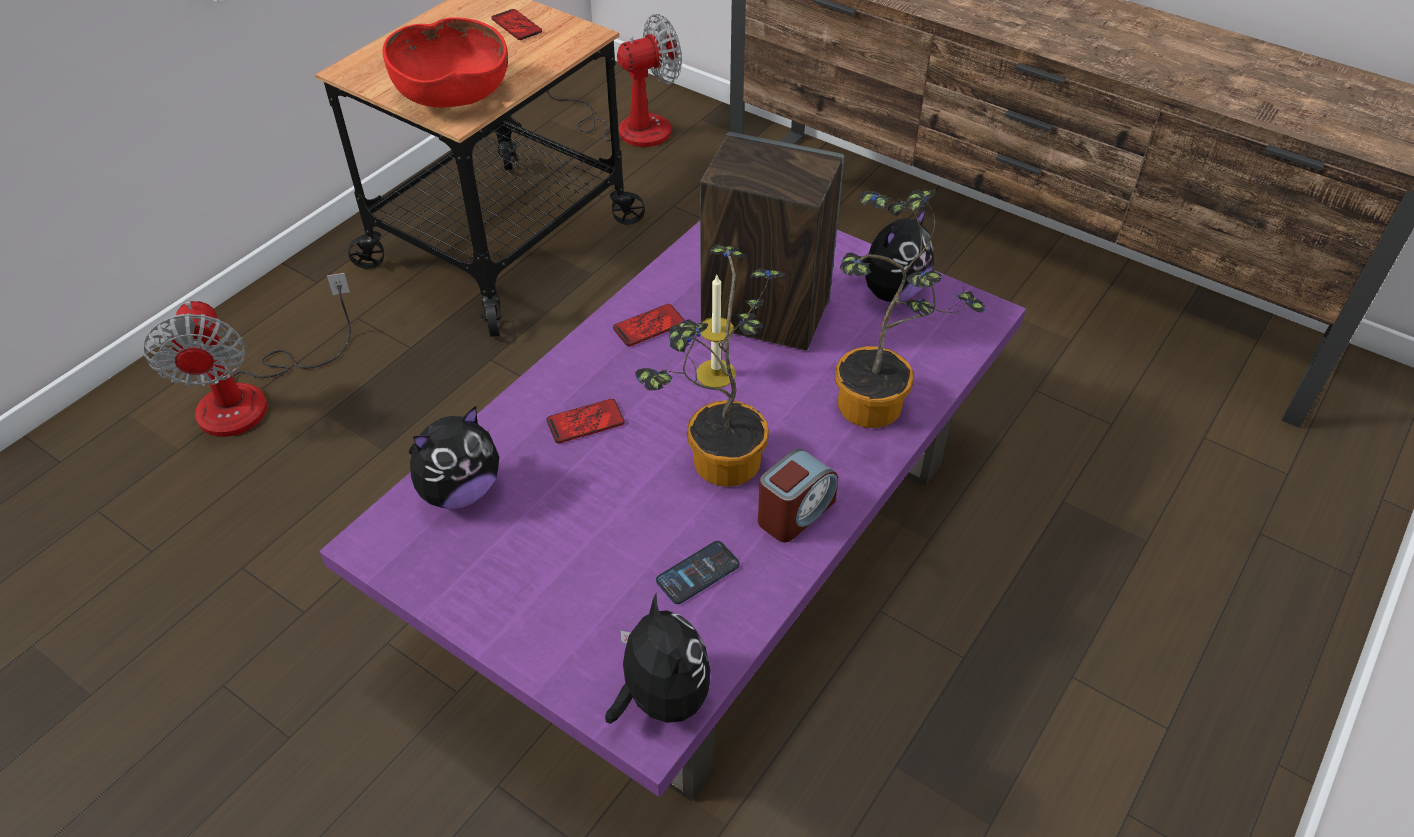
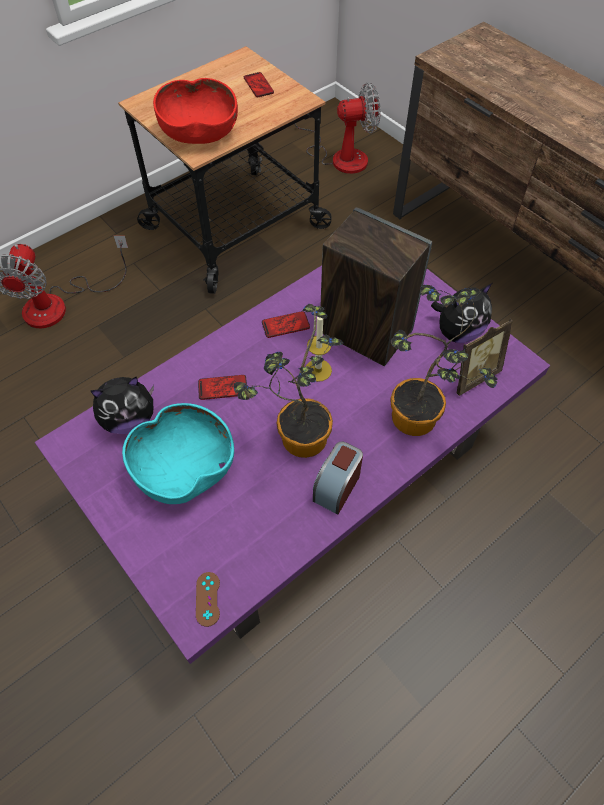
camera: 15 degrees right, 10 degrees up
(566, 537) = (184, 469): none -> turquoise bowl
(661, 697) = (208, 599): plush toy -> brown game controller
(698, 573) = (259, 515): phone -> none
(795, 512) = (337, 486): alarm clock -> alarm clock turned 150 degrees clockwise
(927, 340) = (470, 375): none -> picture frame

